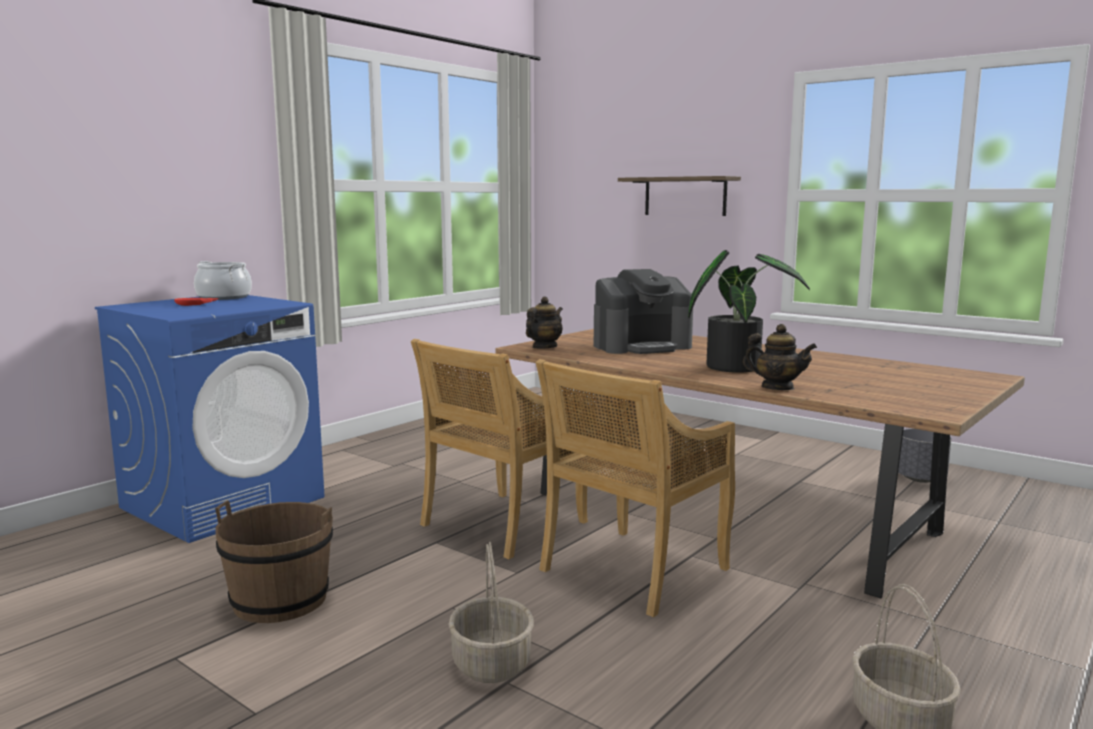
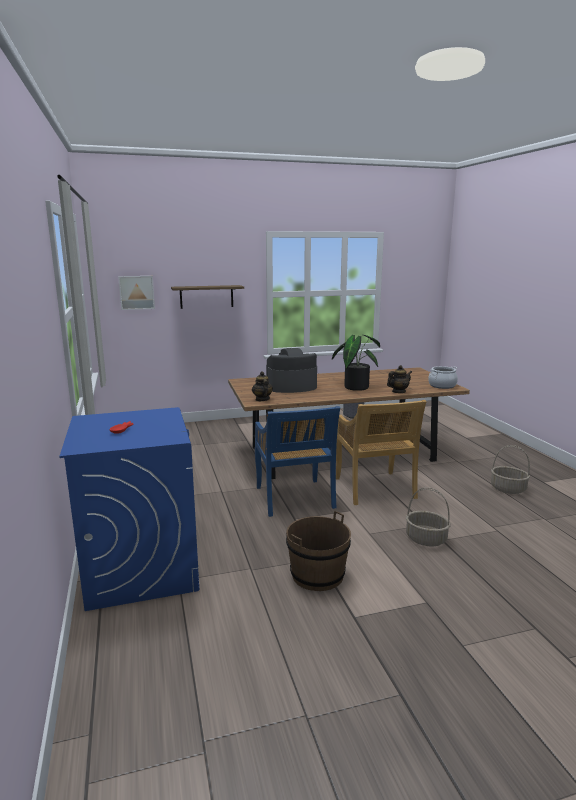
camera: 55 degrees left, 5 degrees up
(224, 297) = (95, 420): cooking pot -> cooking pot (442, 386)
(502, 525) = (294, 498): beige chair -> blue chair
(591, 187) = (136, 292): none -> picture
(642, 346) = (291, 387): coffee machine -> coffee machine turned 120 degrees counterclockwise

